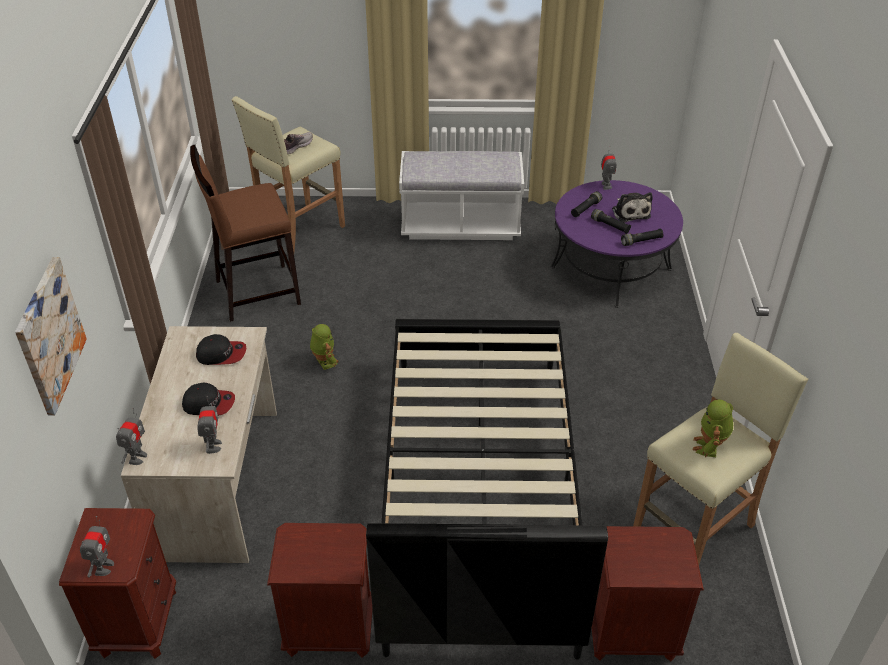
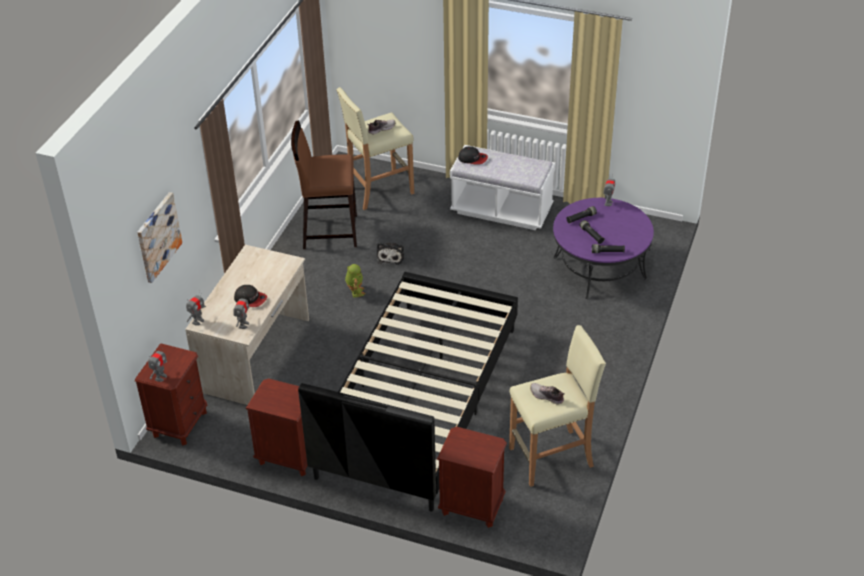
camera: 20 degrees right, 0 degrees up
(222, 354) = (270, 269): cap -> cap (473, 159)
(630, 212) = (613, 227): plush toy -> plush toy (391, 256)
(710, 447) = (546, 396): toy robot -> shoe

